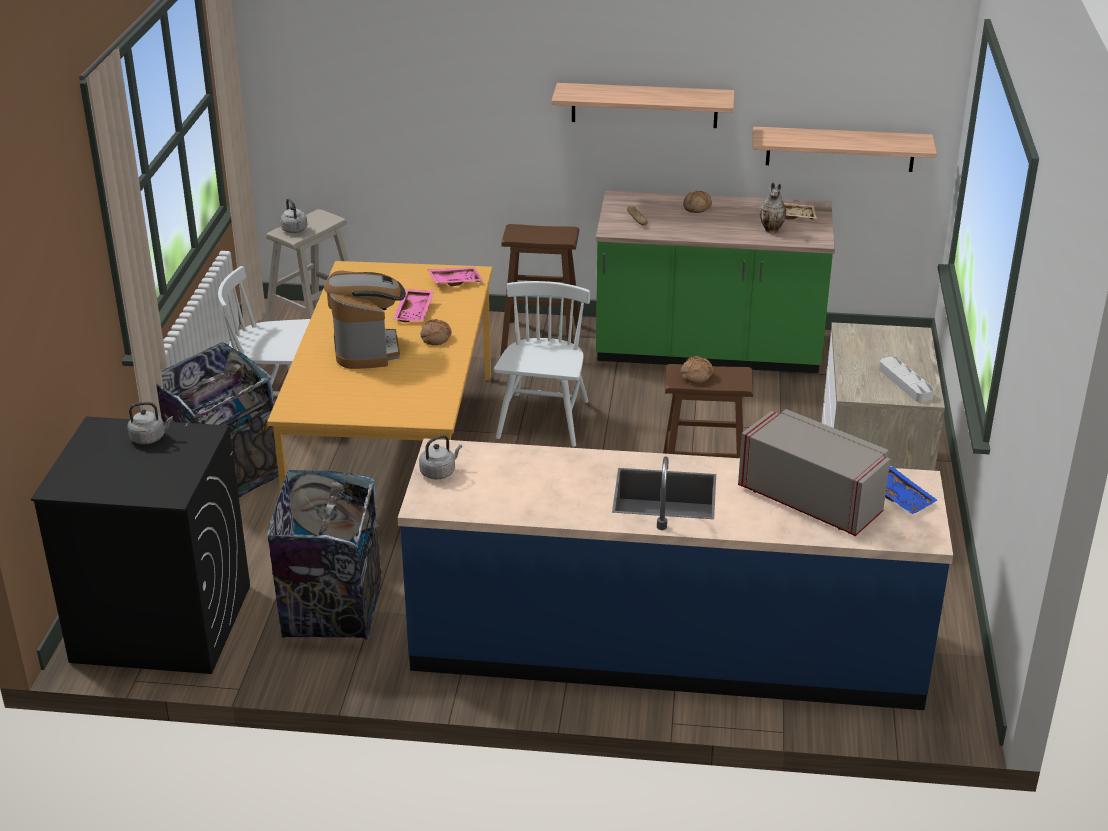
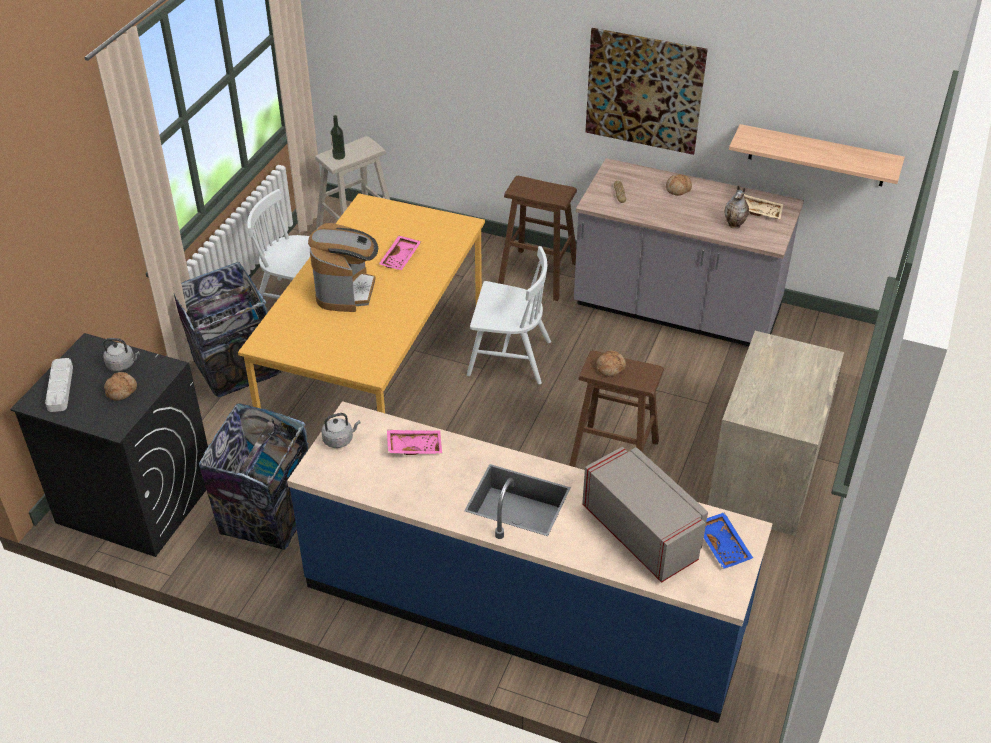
camera: 15 degrees right, 10 degrees up
(295, 230) = (339, 156): grey kettle -> bottle
(435, 338) = (406, 288): bread -> bread (121, 390)
(455, 281) = (447, 230): pink tray -> pink tray (414, 446)
(543, 420) = (508, 358): white chair -> white chair turned 75 degrees clockwise
(644, 105) = (644, 91): shelf -> picture
(708, 351) = (676, 310): green counter -> grey counter
(905, 383) = (793, 410): grey tray -> grey tray (60, 387)

